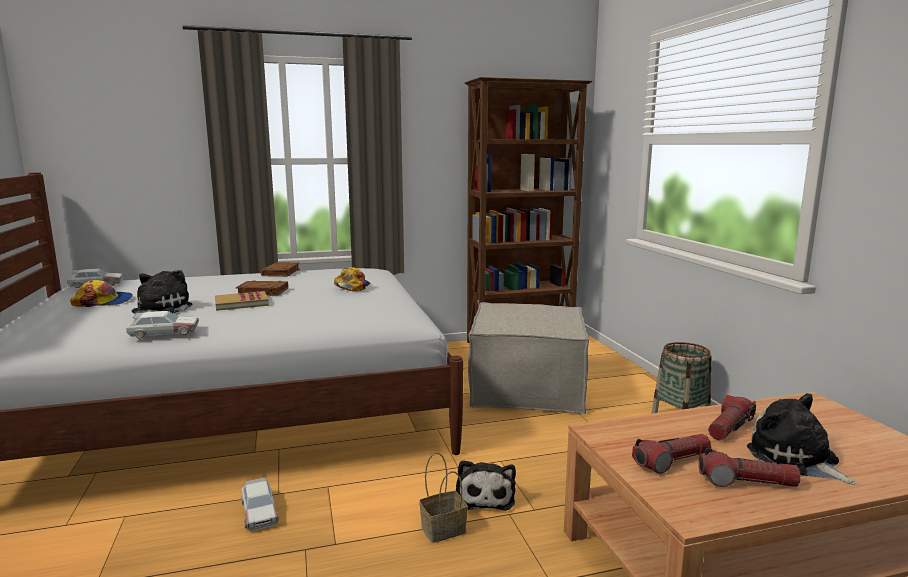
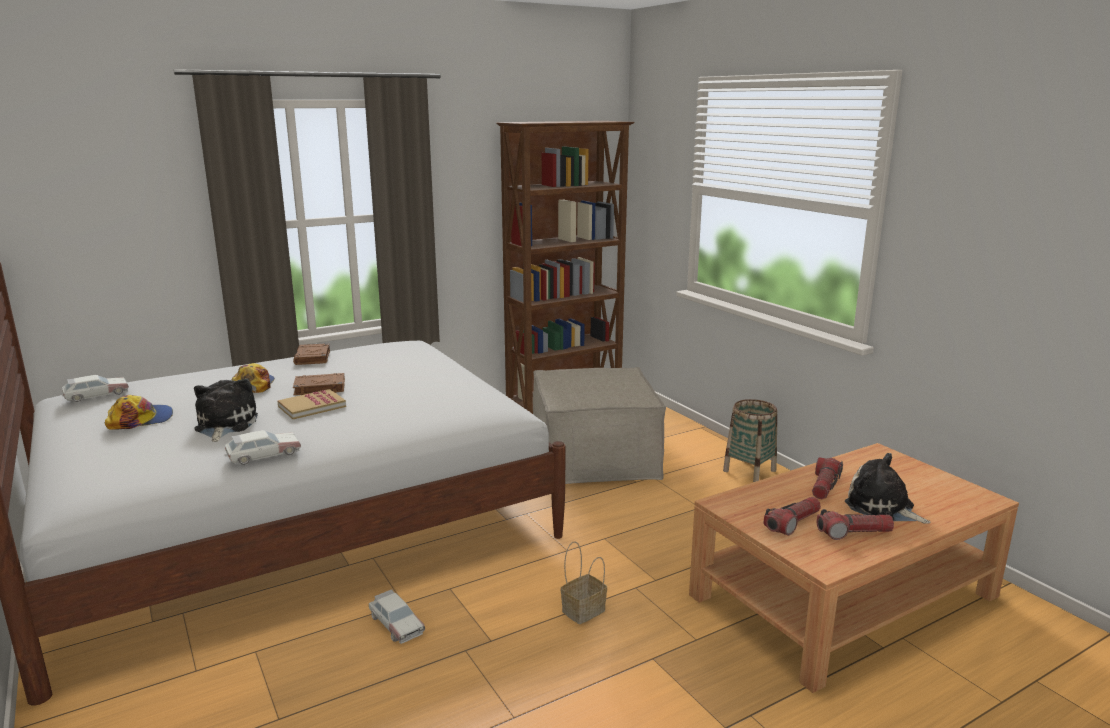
camera: 15 degrees left, 5 degrees up
(352, 286) = (414, 371): cap -> cap (253, 385)
(485, 496) = (606, 574): plush toy -> none

